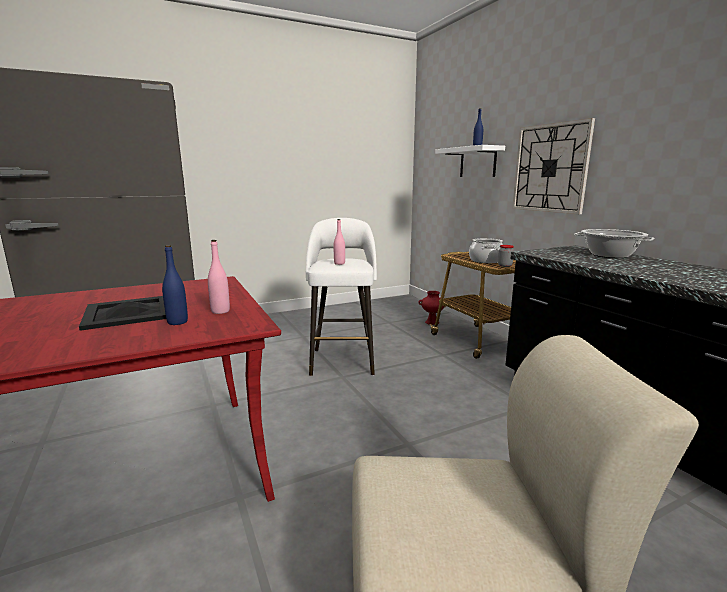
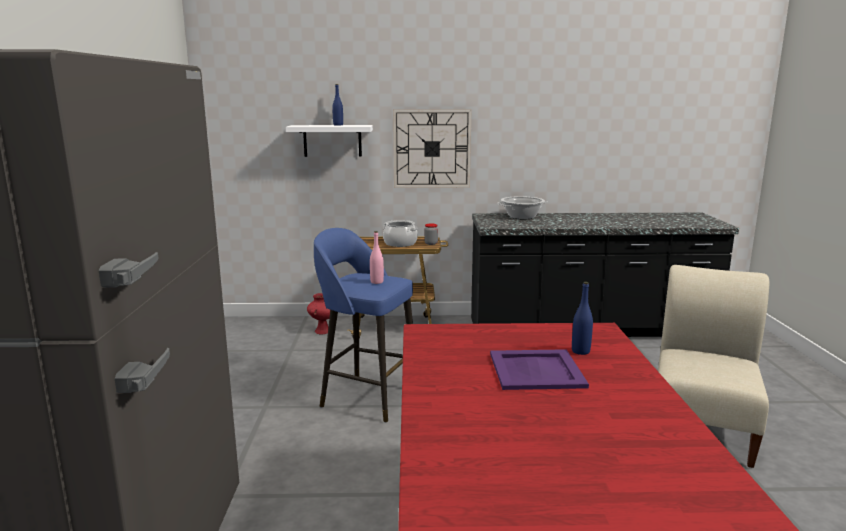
camera: 65 degrees left, 0 degrees up
(128, 313) = (537, 370): black tray -> purple tray
(220, 311) = (554, 336): pink bottle -> none
(343, 360) = (367, 397): white stool -> blue stool

